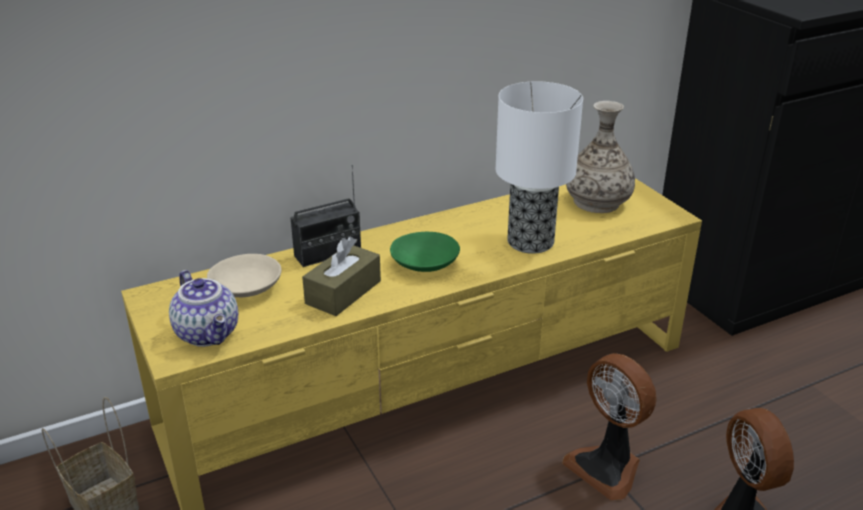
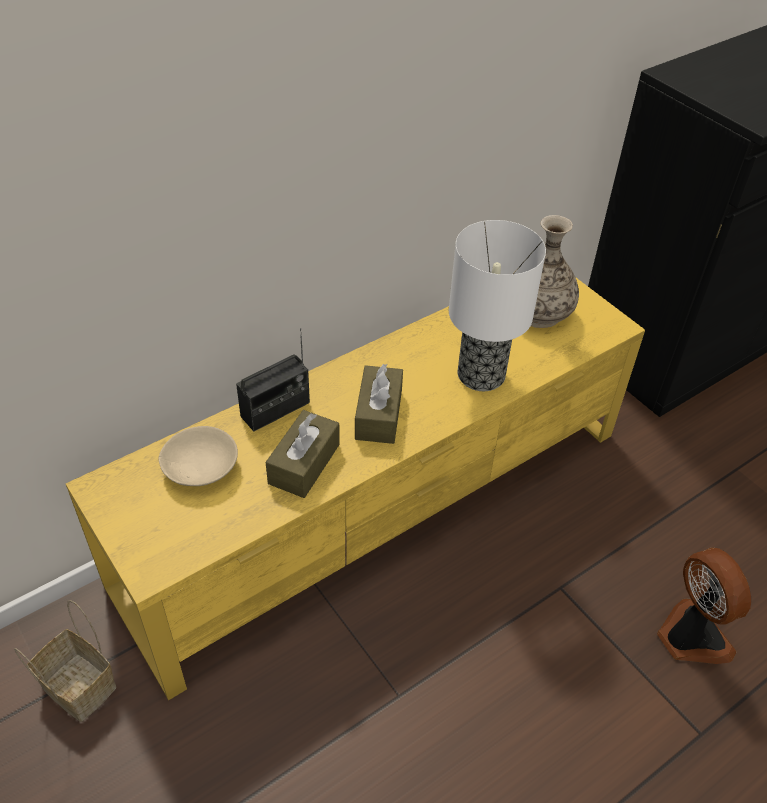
camera: 10 degrees left, 15 degrees up
(209, 333) = (177, 535): teapot -> none
(424, 263) = (378, 414): green bowl -> brown tissue box
(607, 467) = (562, 586): fan -> none

